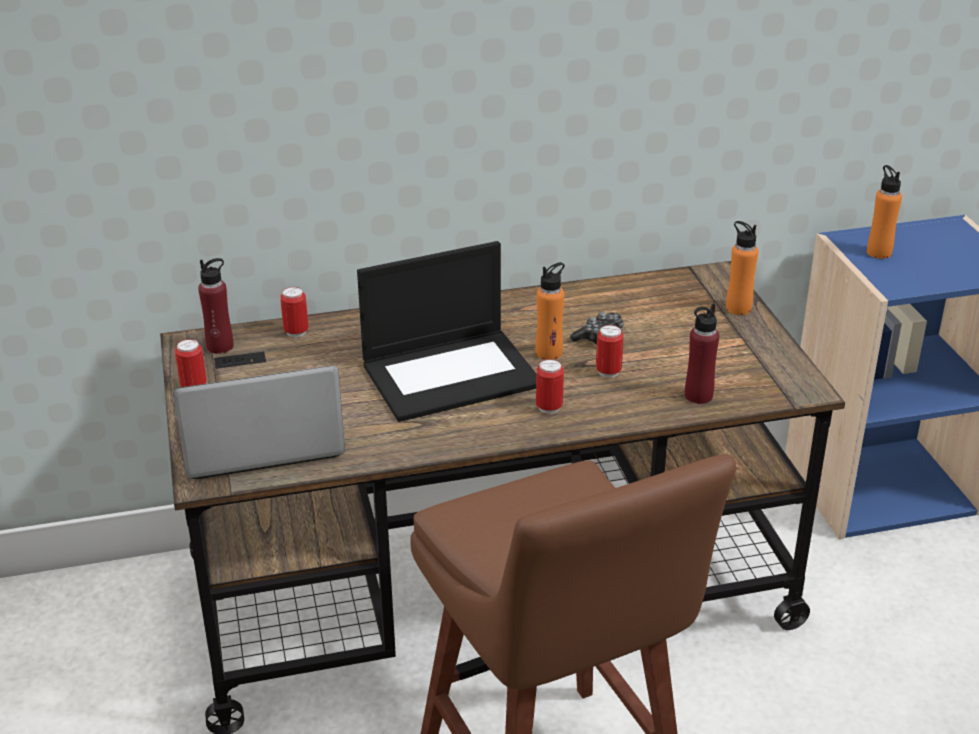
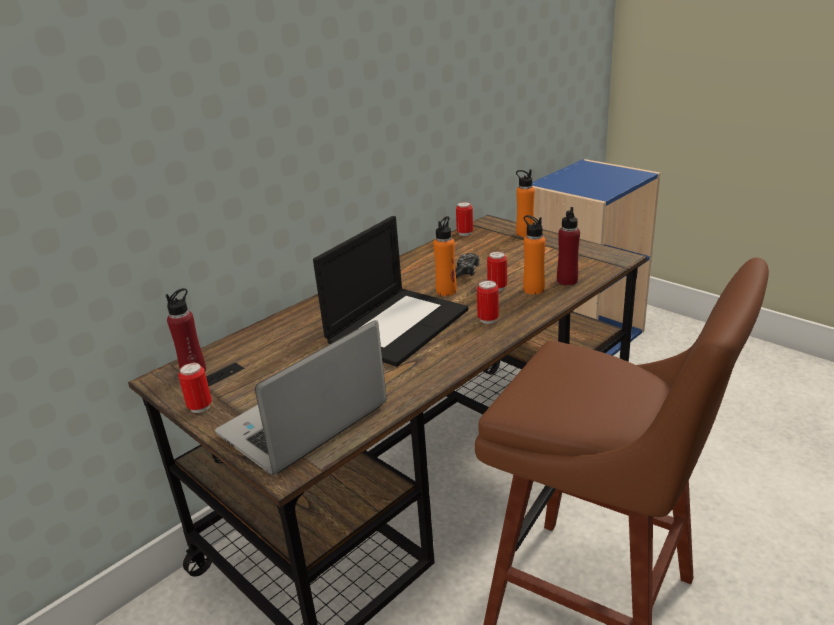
camera: 30 degrees left, 5 degrees down
(296, 332) = (248, 341): can -> can (465, 233)
(879, 252) = (568, 184): orange bottle -> orange bottle (533, 289)

